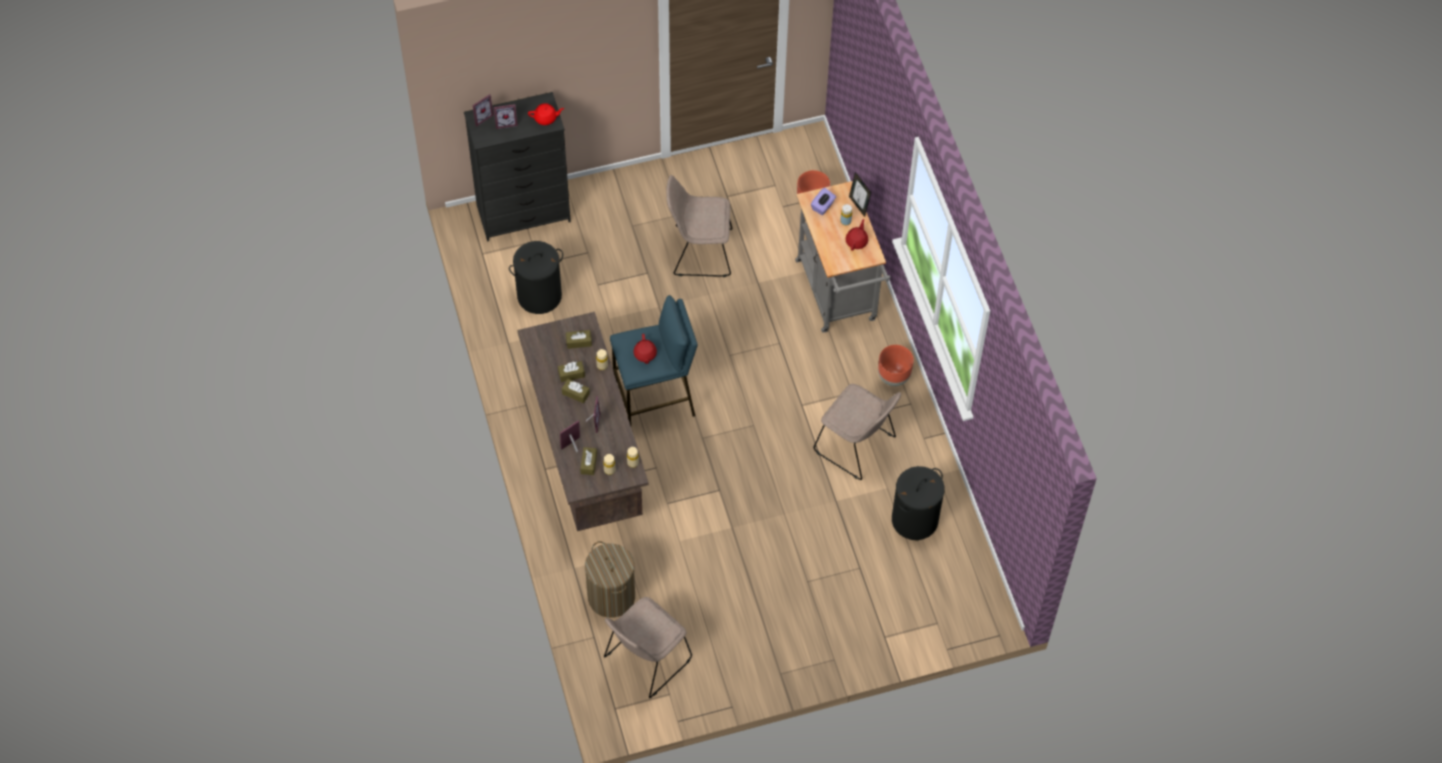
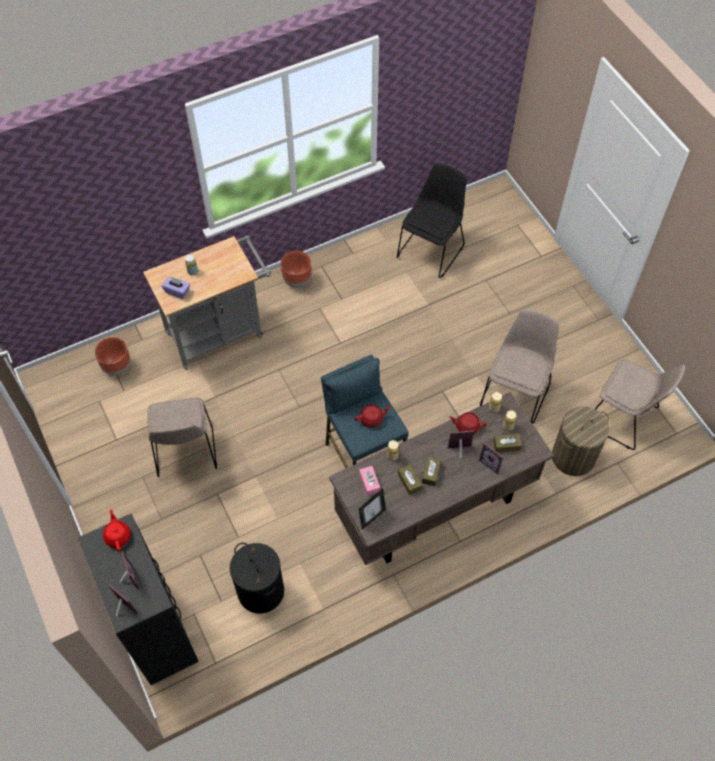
camera: 100 degrees left, 0 degrees up
(579, 342) = (369, 483): brown tissue box -> pink tissue box
(857, 241) = (214, 260): red teapot -> red teapot (467, 426)
(857, 446) = (372, 297): beige chair -> beige chair (515, 393)
(858, 205) = (172, 264): picture frame -> picture frame (372, 517)
(914, 520) = (431, 250): black laundry basket -> black chair

